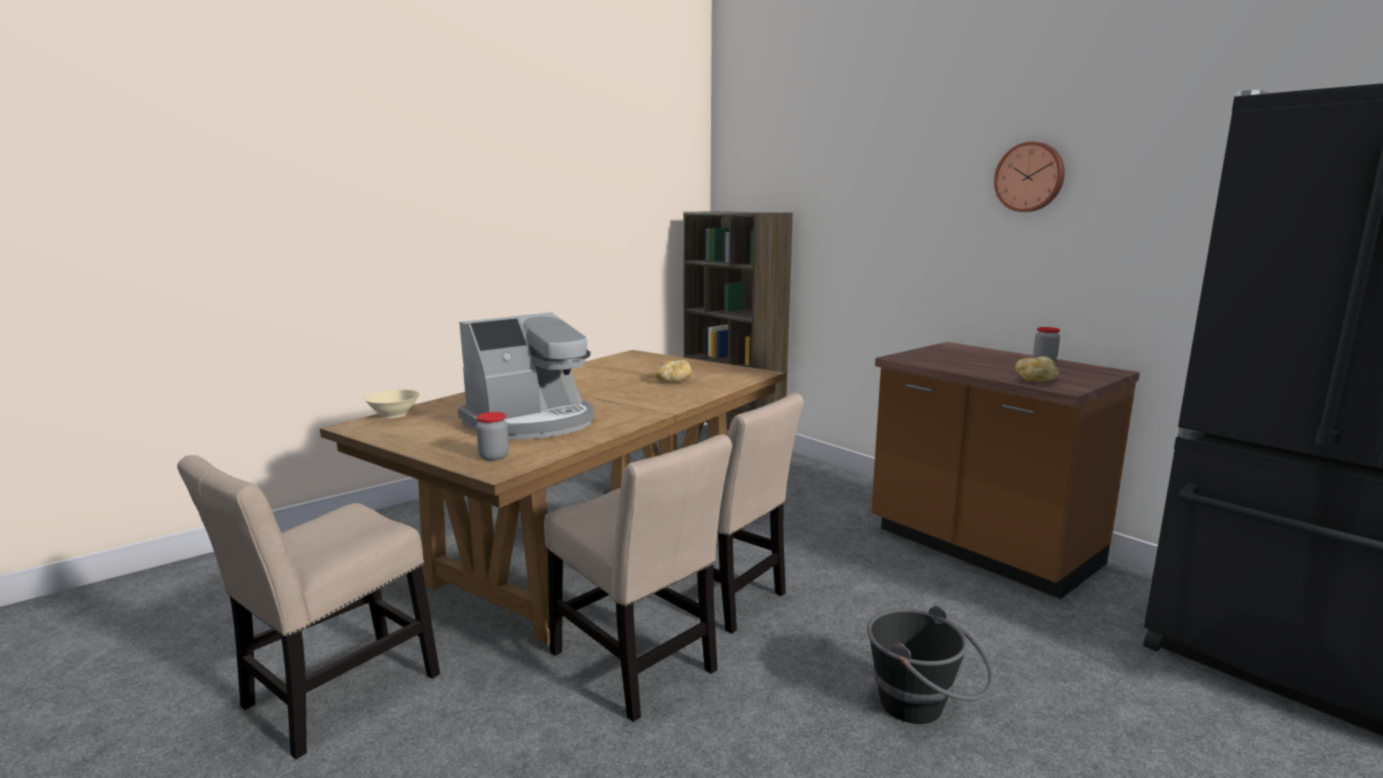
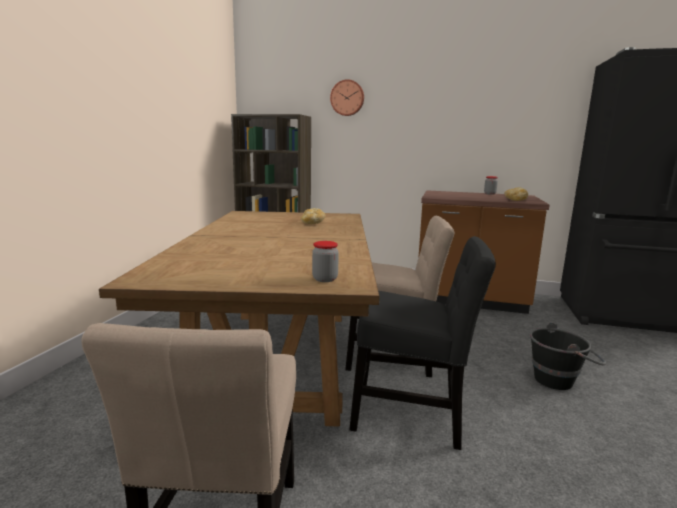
camera: 35 degrees left, 0 degrees up
(394, 414) = (152, 267): beige bowl -> none
(531, 422) = (288, 255): coffee machine -> none
(636, 666) = (413, 416): beige chair -> black chair
(1030, 177) = (471, 96): wall clock -> wall clock (347, 98)

